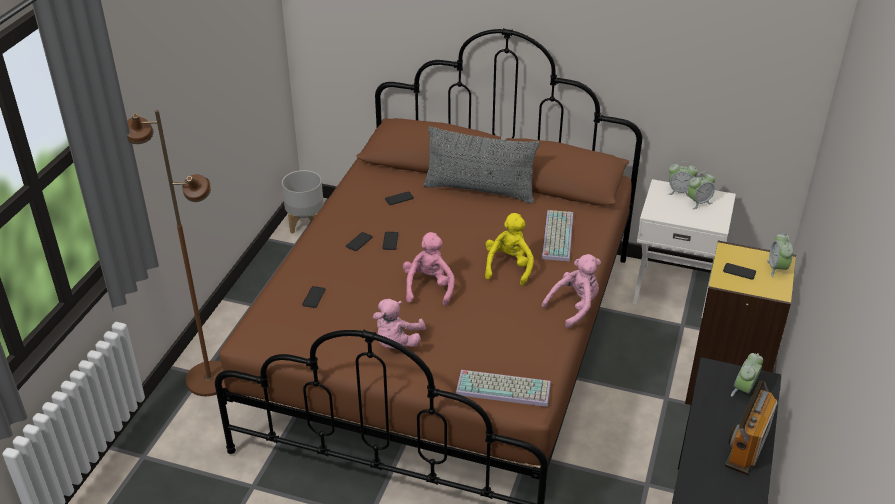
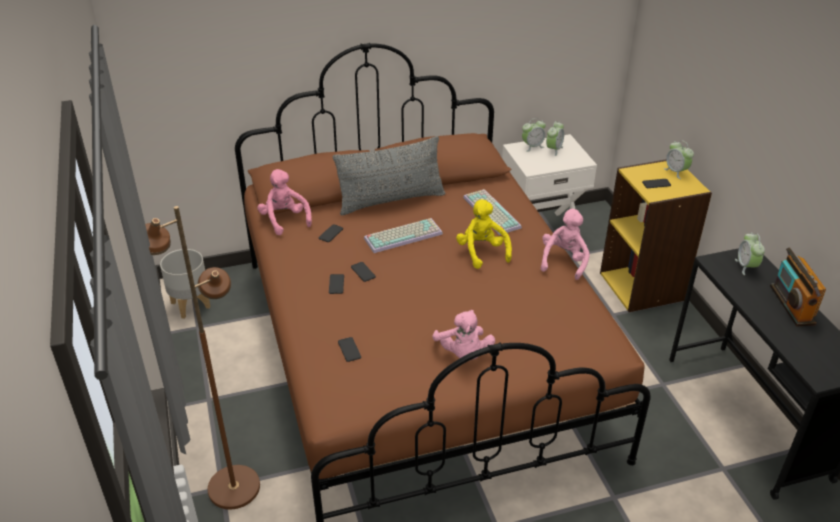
camera: 35 degrees left, 0 degrees up
(429, 287) = (438, 296): pink plush toy -> pink plush toy (284, 220)
(504, 388) = (585, 348): keyboard -> keyboard (403, 235)

